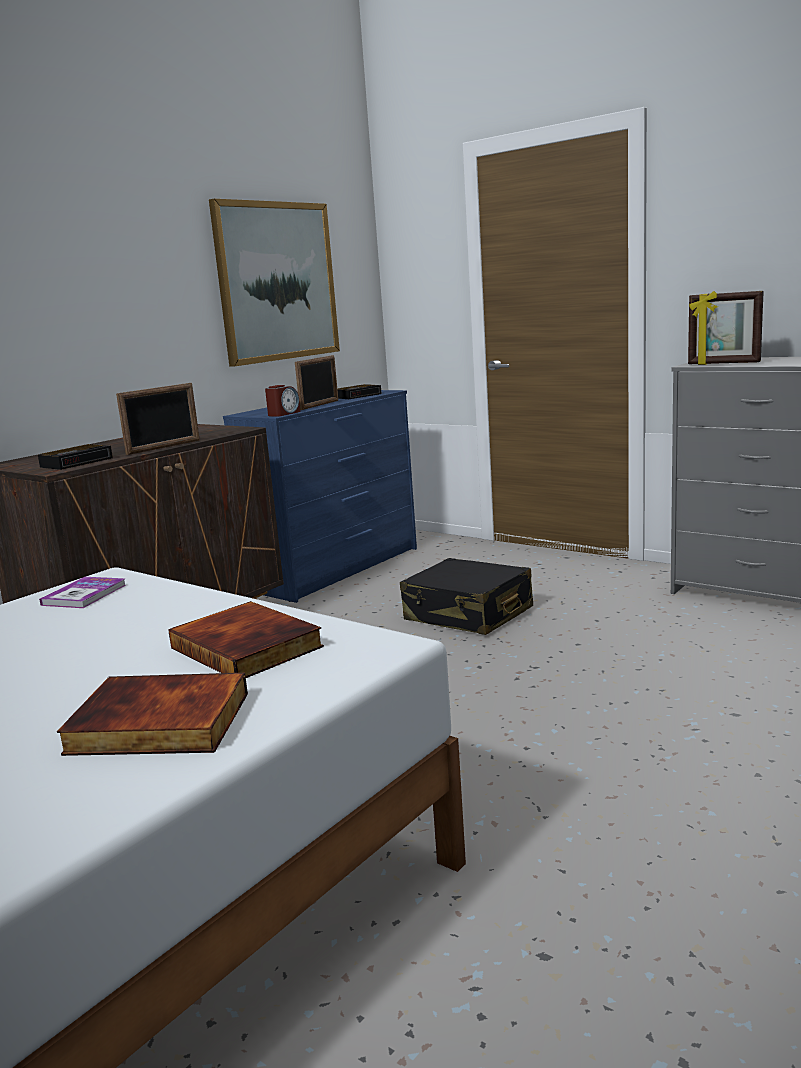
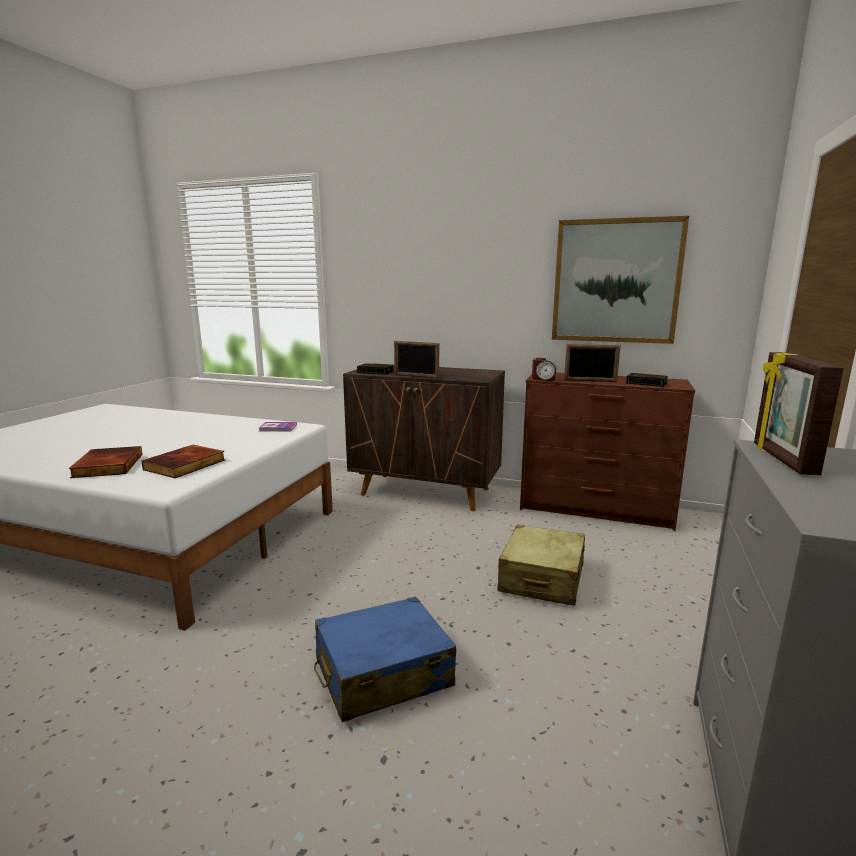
camera: 70 degrees right, 0 degrees up
(337, 570) = (595, 510): blue dresser -> brown dresser
(468, 614) = (542, 578): black suitcase -> beige suitcase
(611, 708) = (382, 673): none -> blue suitcase

